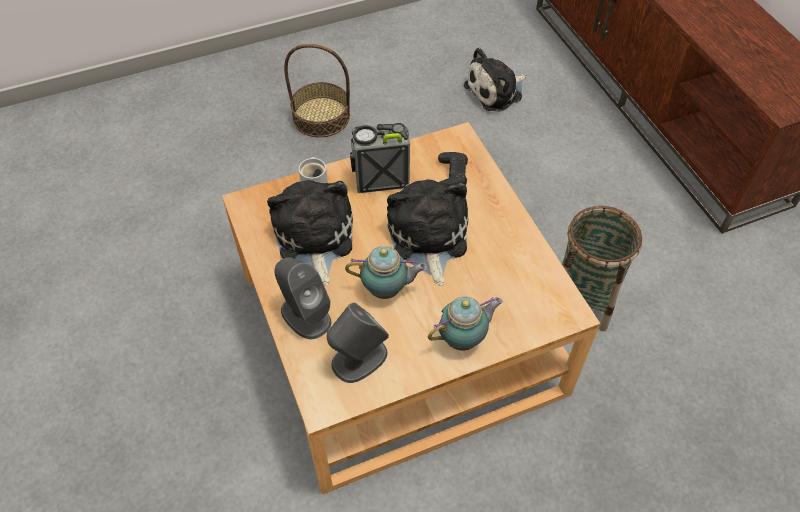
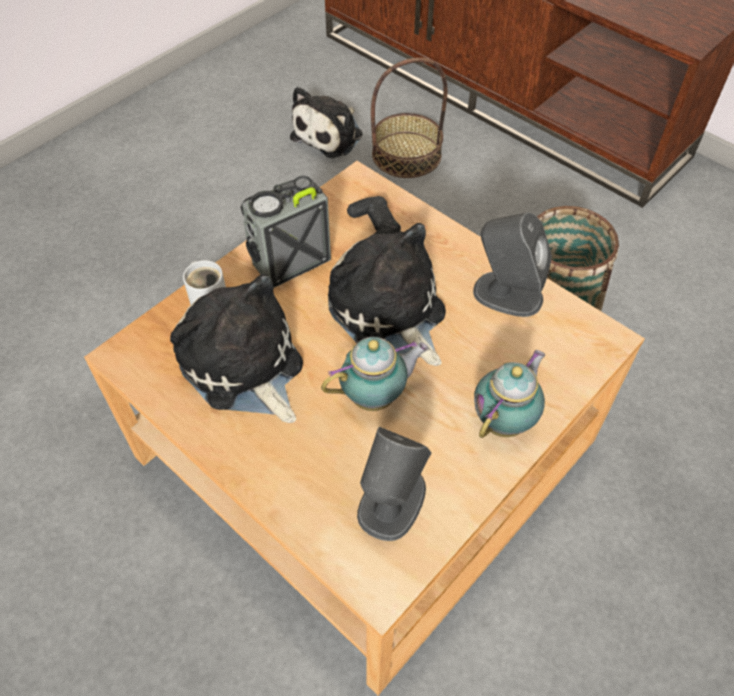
camera: 25 degrees left, 0 degrees up
(305, 315) = (288, 473): grey speaker -> grey speaker (506, 294)
(321, 117) = (137, 226): basket -> basket (406, 154)

